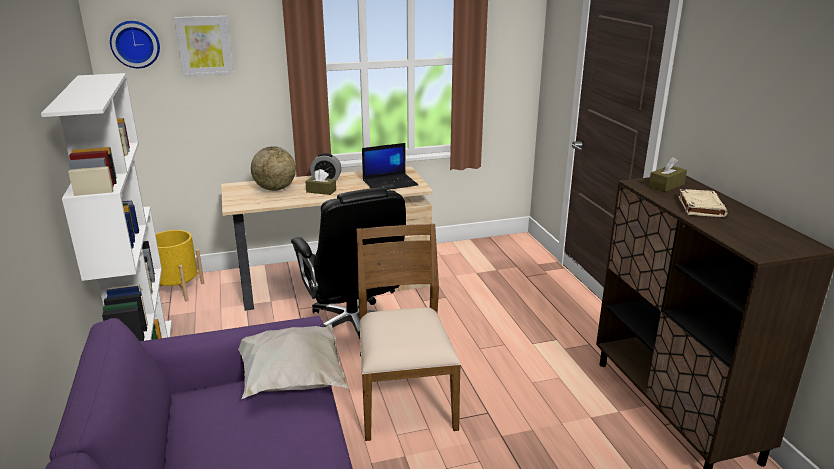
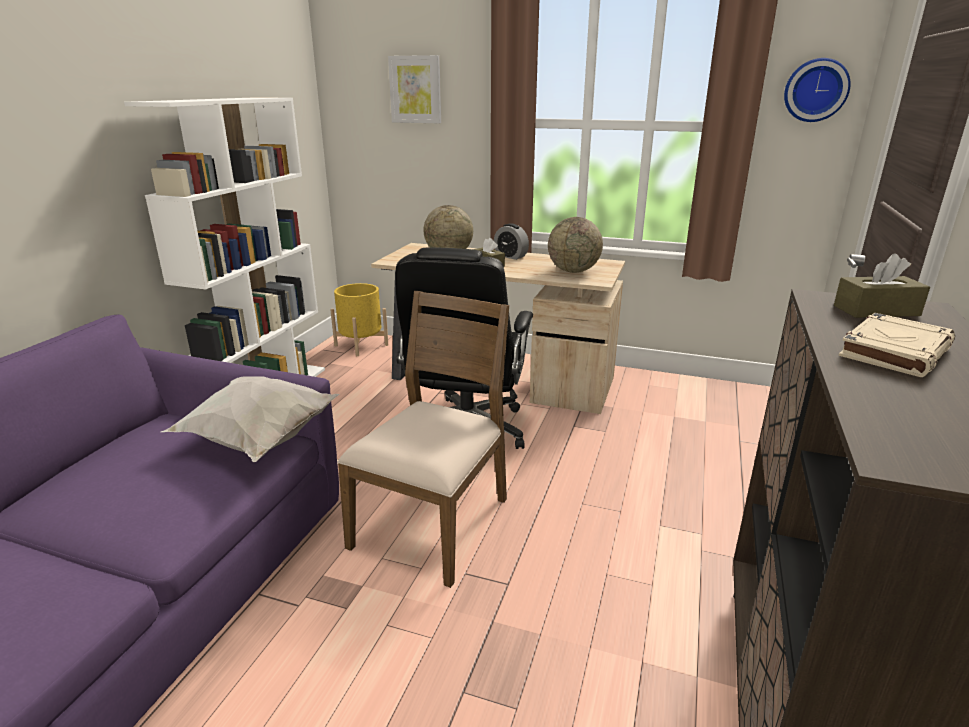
camera: 35 degrees right, 0 degrees up
(135, 44) = (354, 84): wall clock -> wall clock (815, 90)
(390, 183) = (573, 271): laptop -> globe

